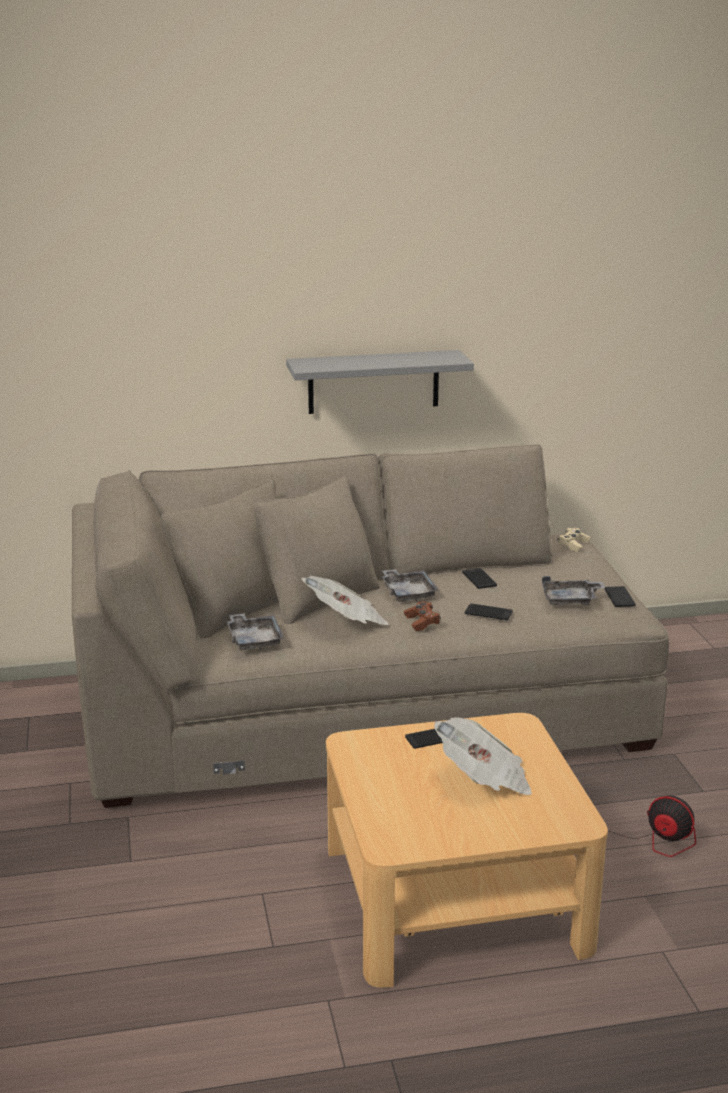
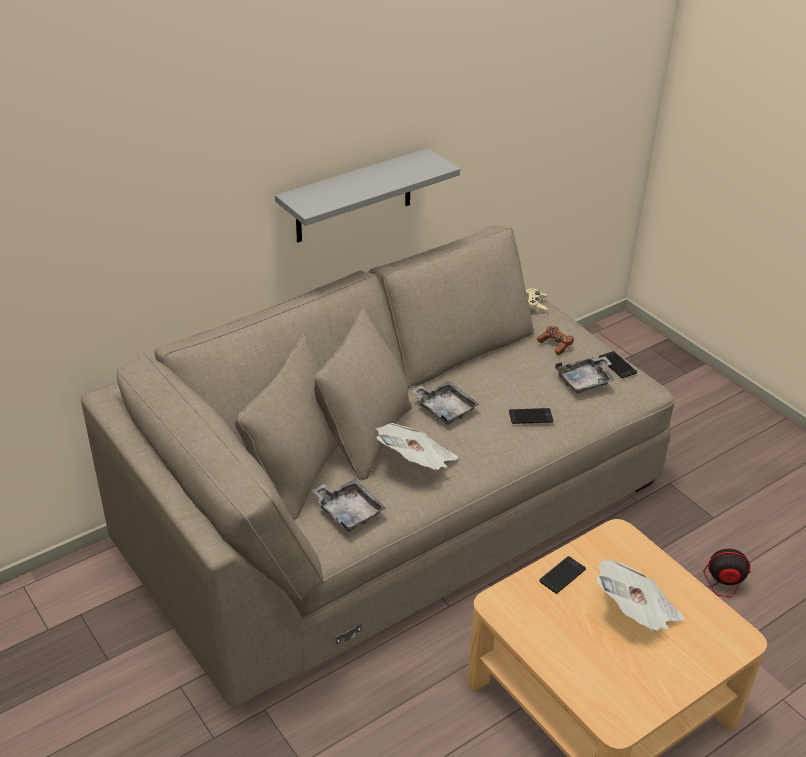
camera: 25 degrees left, 15 degrees up
(421, 622) = (483, 445): brown game controller -> brown game controller (555, 345)
(479, 579) = (493, 374): phone -> none

